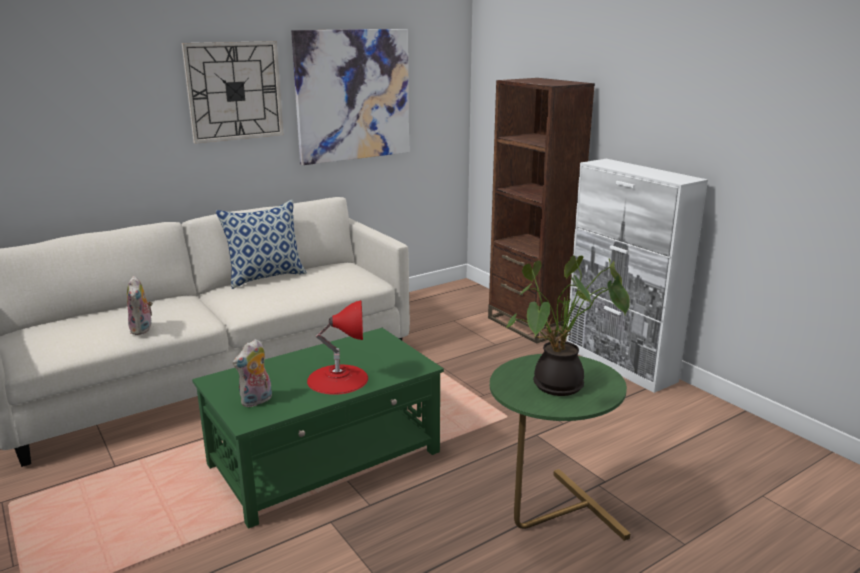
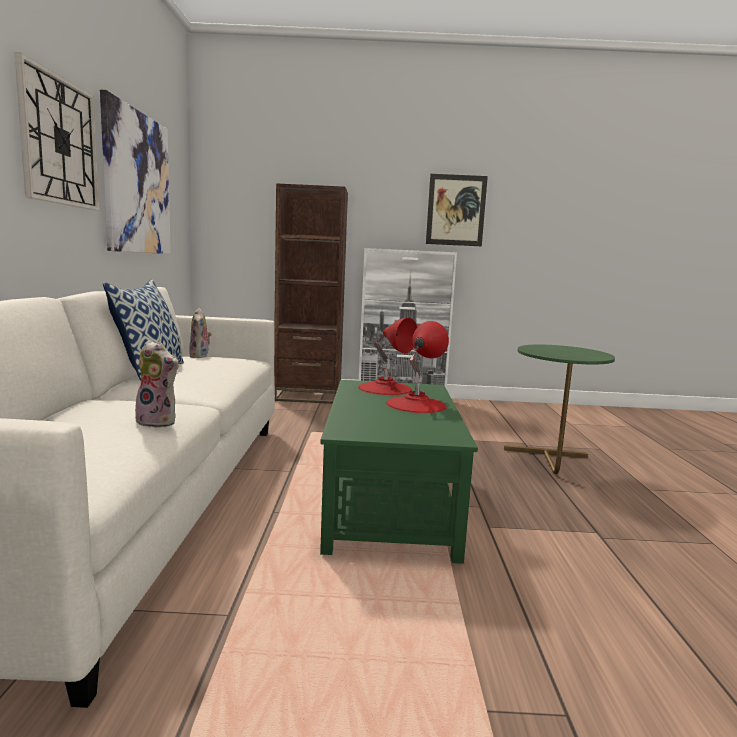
camera: 55 degrees left, 10 degrees down
(257, 401) = (417, 429): plush toy -> plush toy (200, 356)
(378, 351) = (385, 388): none -> red table lamp
(557, 388) = (573, 353): potted plant -> none
(721, 114) = (456, 210): none -> picture

